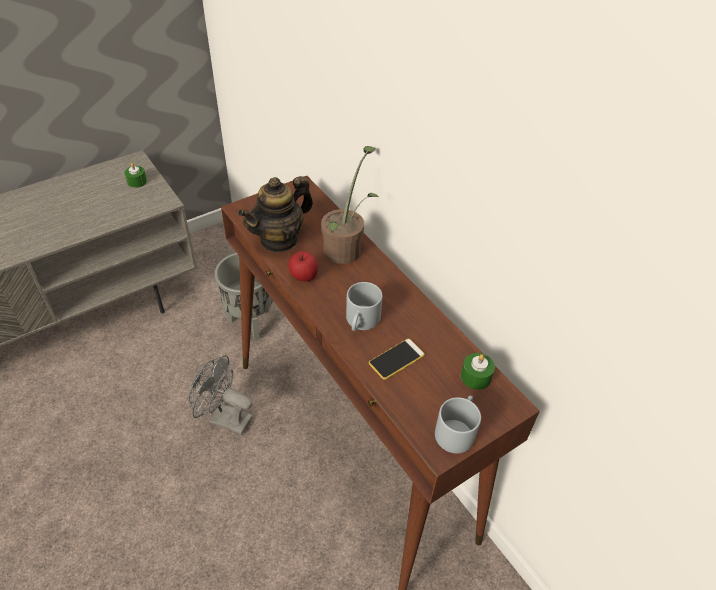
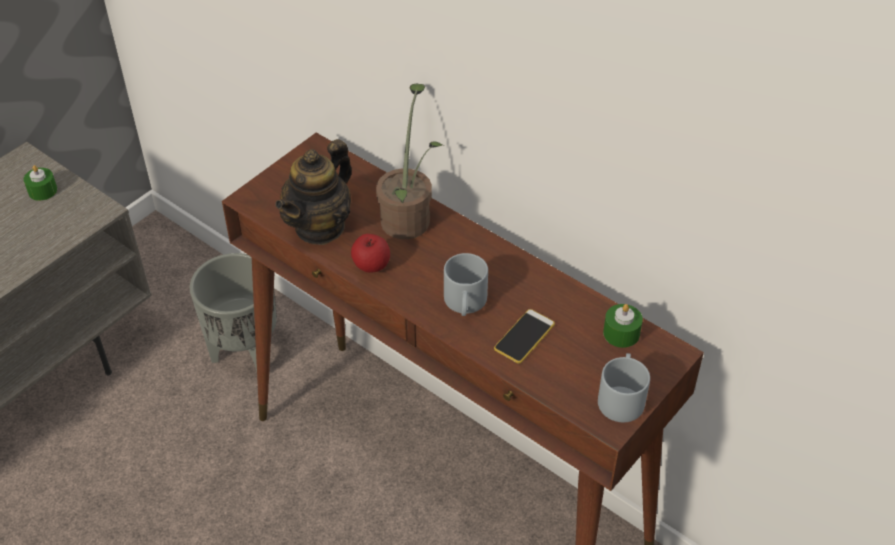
camera: 15 degrees left, 0 degrees up
(224, 418) = (262, 494): grey fan -> none

